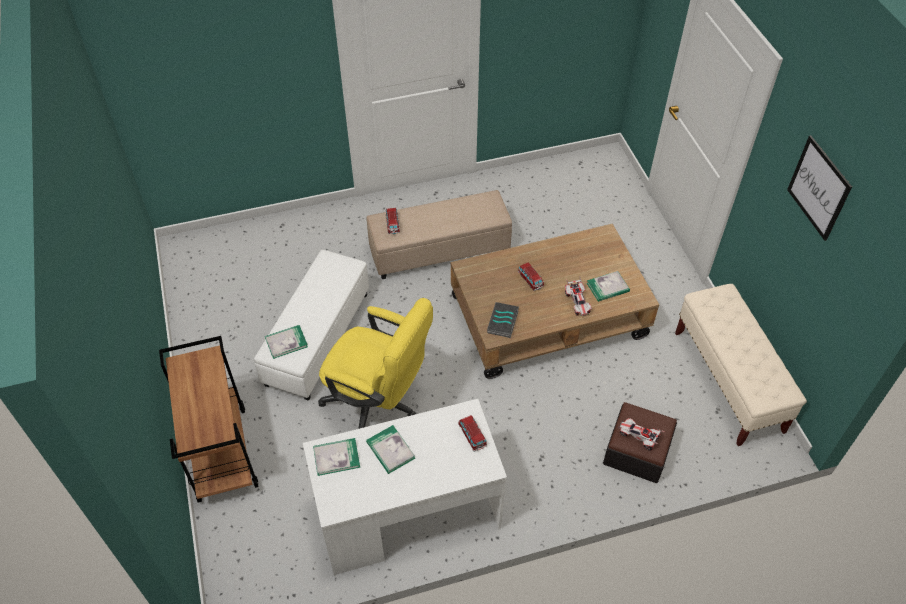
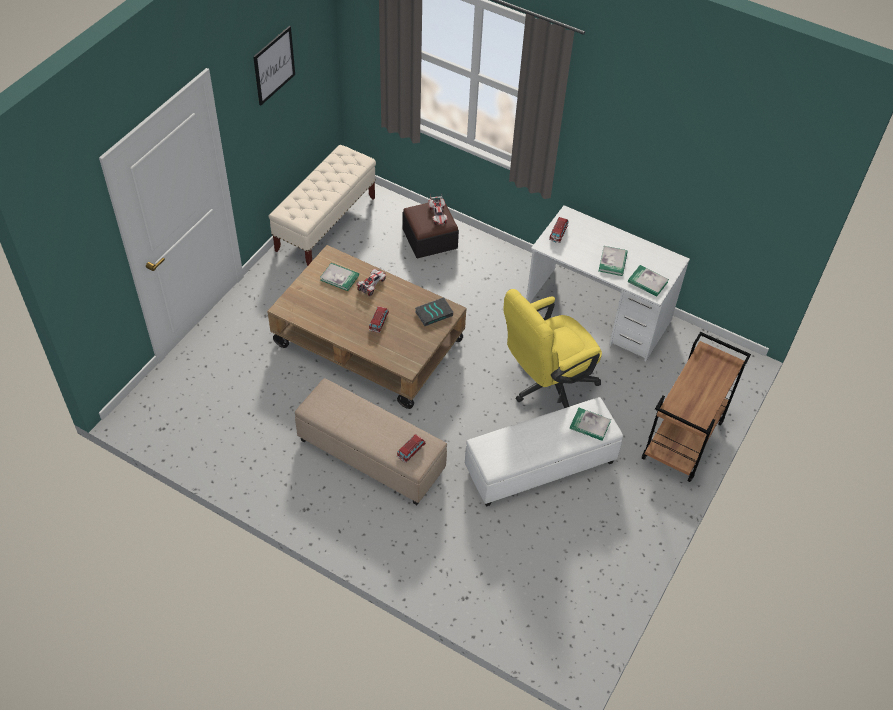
camera: 135 degrees left, 0 degrees up
(378, 403) = (546, 386): yellow office chair -> yellow office chair turned 105 degrees counterclockwise

